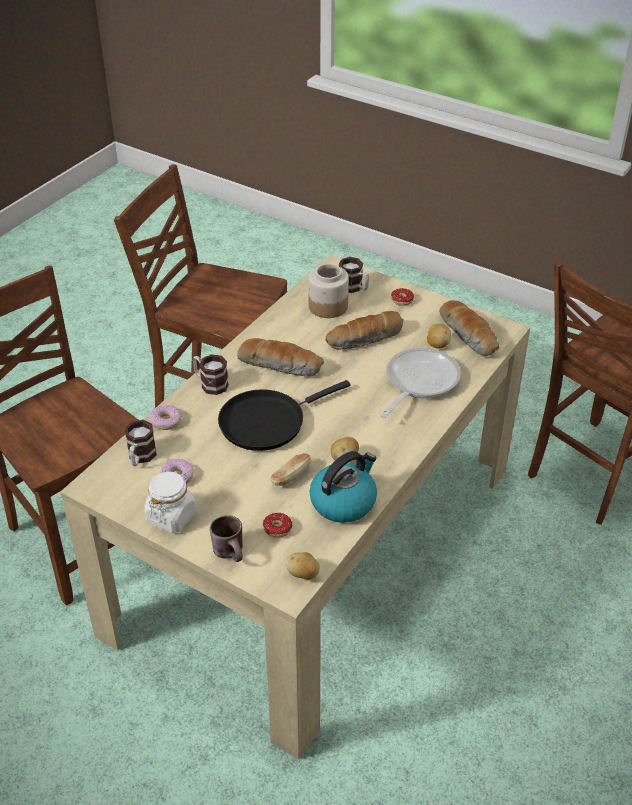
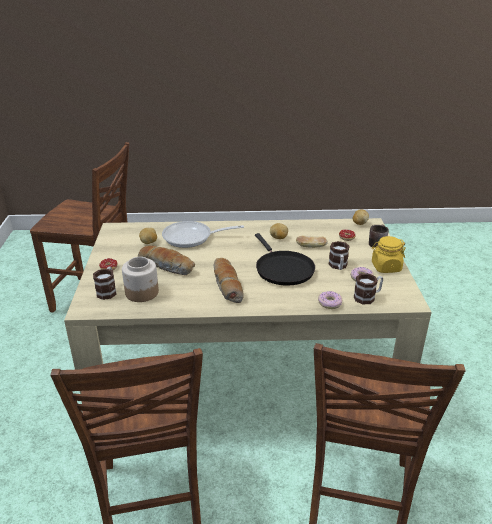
camera: 125 degrees left, 10 degrees down
(171, 516) = (386, 267): white jar -> yellow jar
(210, 383) = (276, 303): mug -> mug (338, 266)
(267, 422) = (282, 269): black frying pan -> black frying pan turned 45 degrees clockwise
(343, 501) = (306, 228): kettle -> none
(469, 335) = (129, 236): bread -> none

